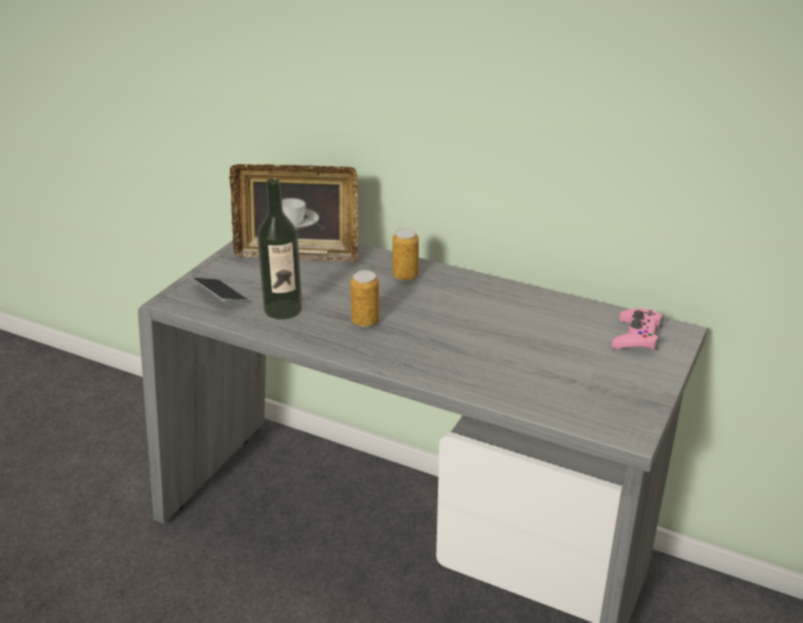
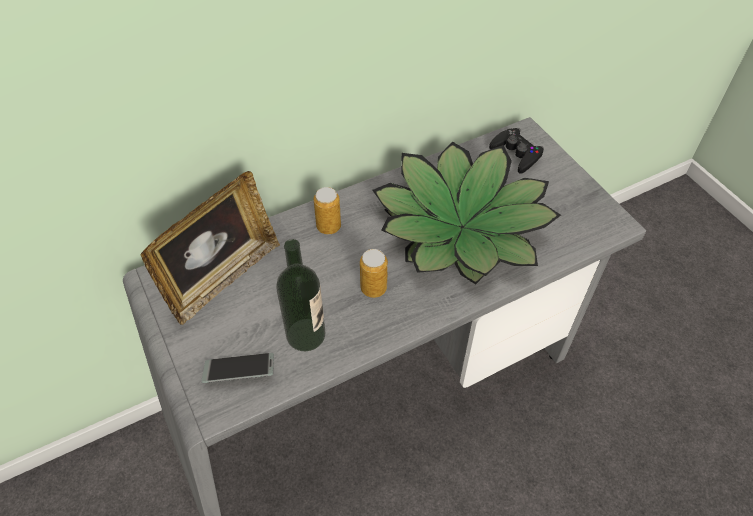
camera: 55 degrees left, 20 degrees up
(493, 339) = (461, 227): none -> potted plant
(637, 336) = (516, 154): pink game controller -> black game controller

